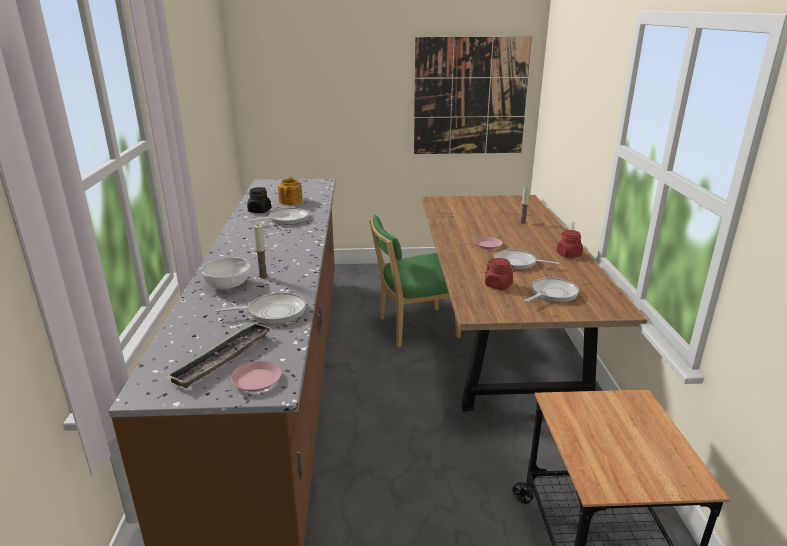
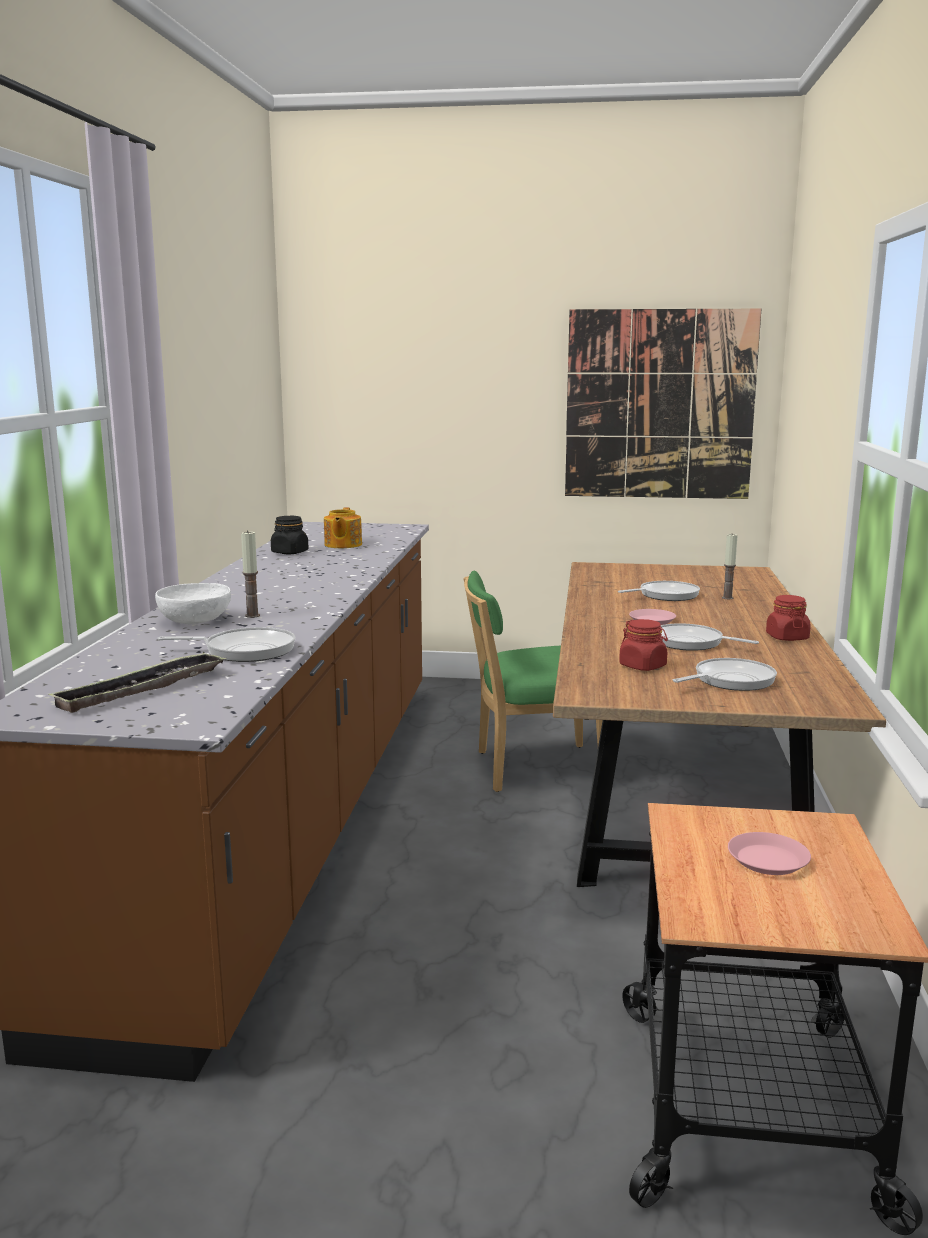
camera: 10 degrees right, 10 degrees down
(257, 380) = (177, 712): pink plate -> pink plate (768, 860)
(286, 219) = (324, 562): frying pan -> frying pan (665, 595)

